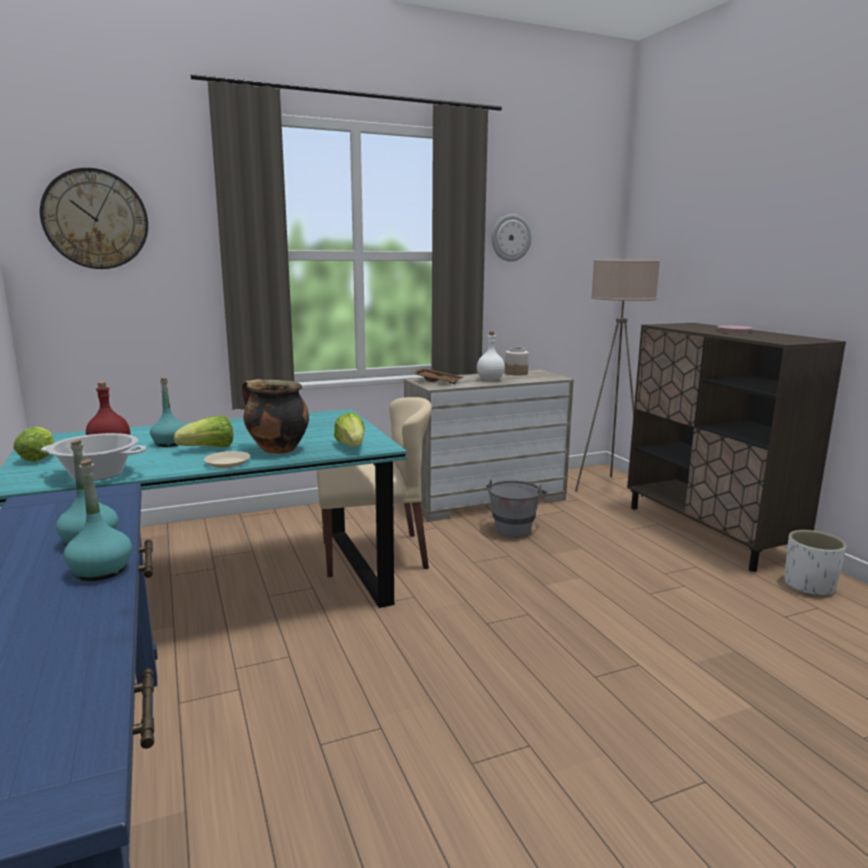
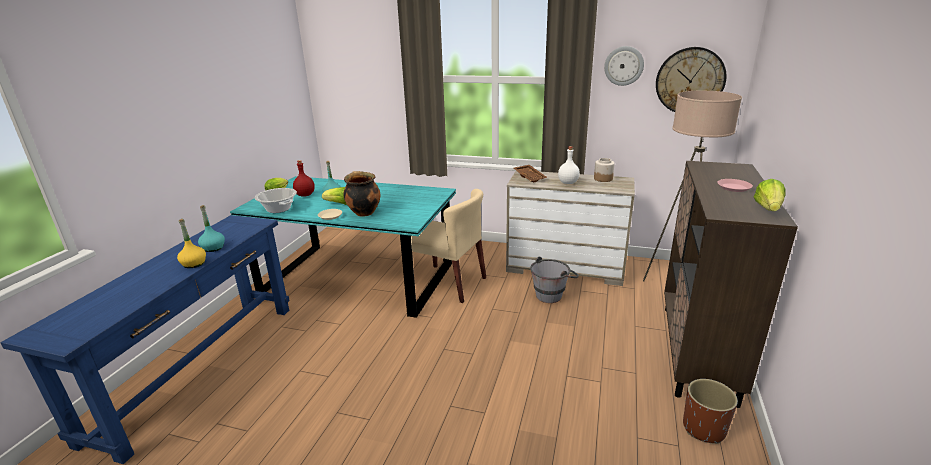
camera: 40 degrees right, 10 degrees up
(96, 219) = (346, 58): wall clock -> wall clock (690, 81)
(101, 571) = (194, 264): turquoise bottle -> yellow bottle
(351, 446) = (398, 220): lettuce -> lettuce (768, 209)
(809, 586) = (704, 429): white planter -> brown planter

